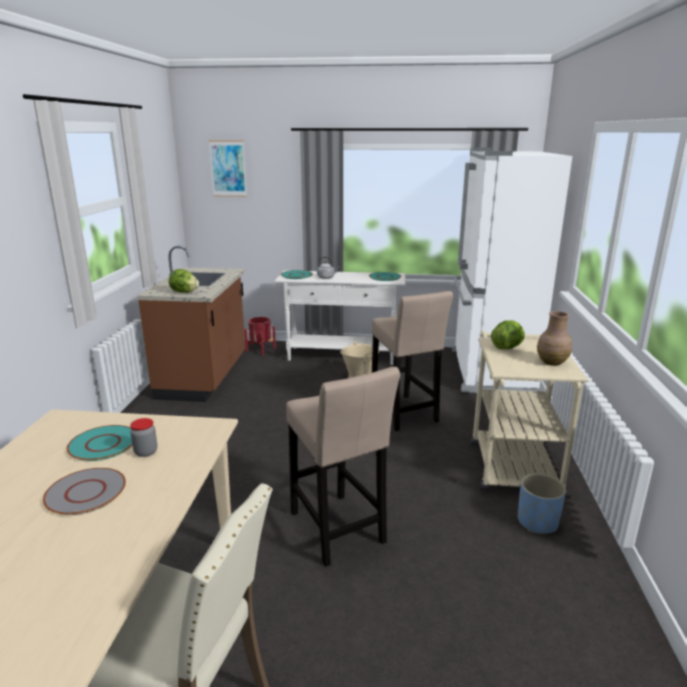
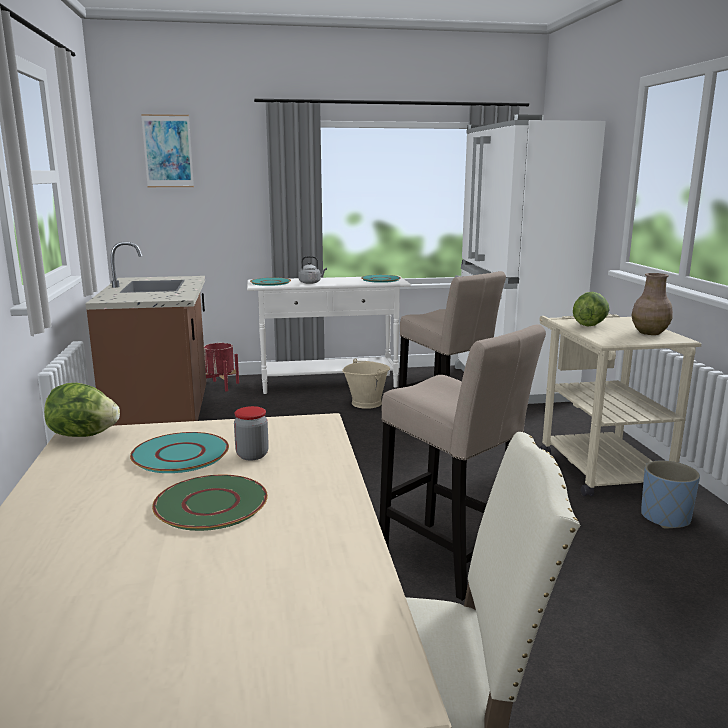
camera: 15 degrees left, 5 degrees down
(86, 492) = (211, 504): grey plate -> green plate
(184, 292) = (150, 297): lettuce -> lettuce (83, 435)

